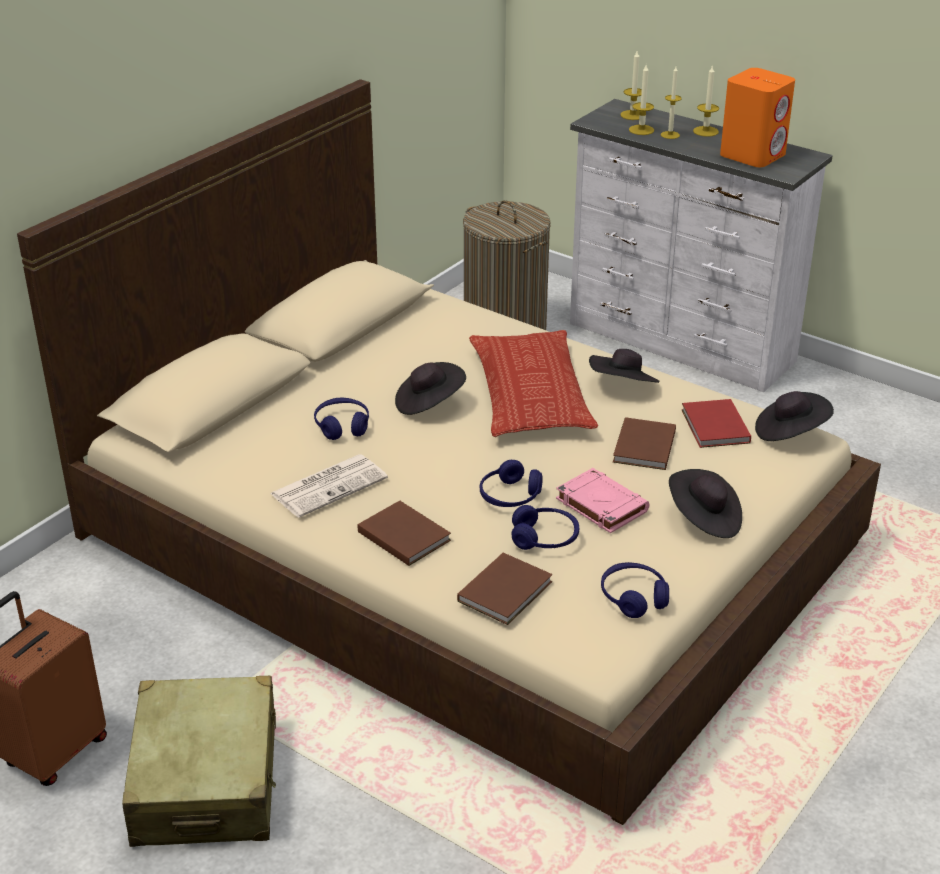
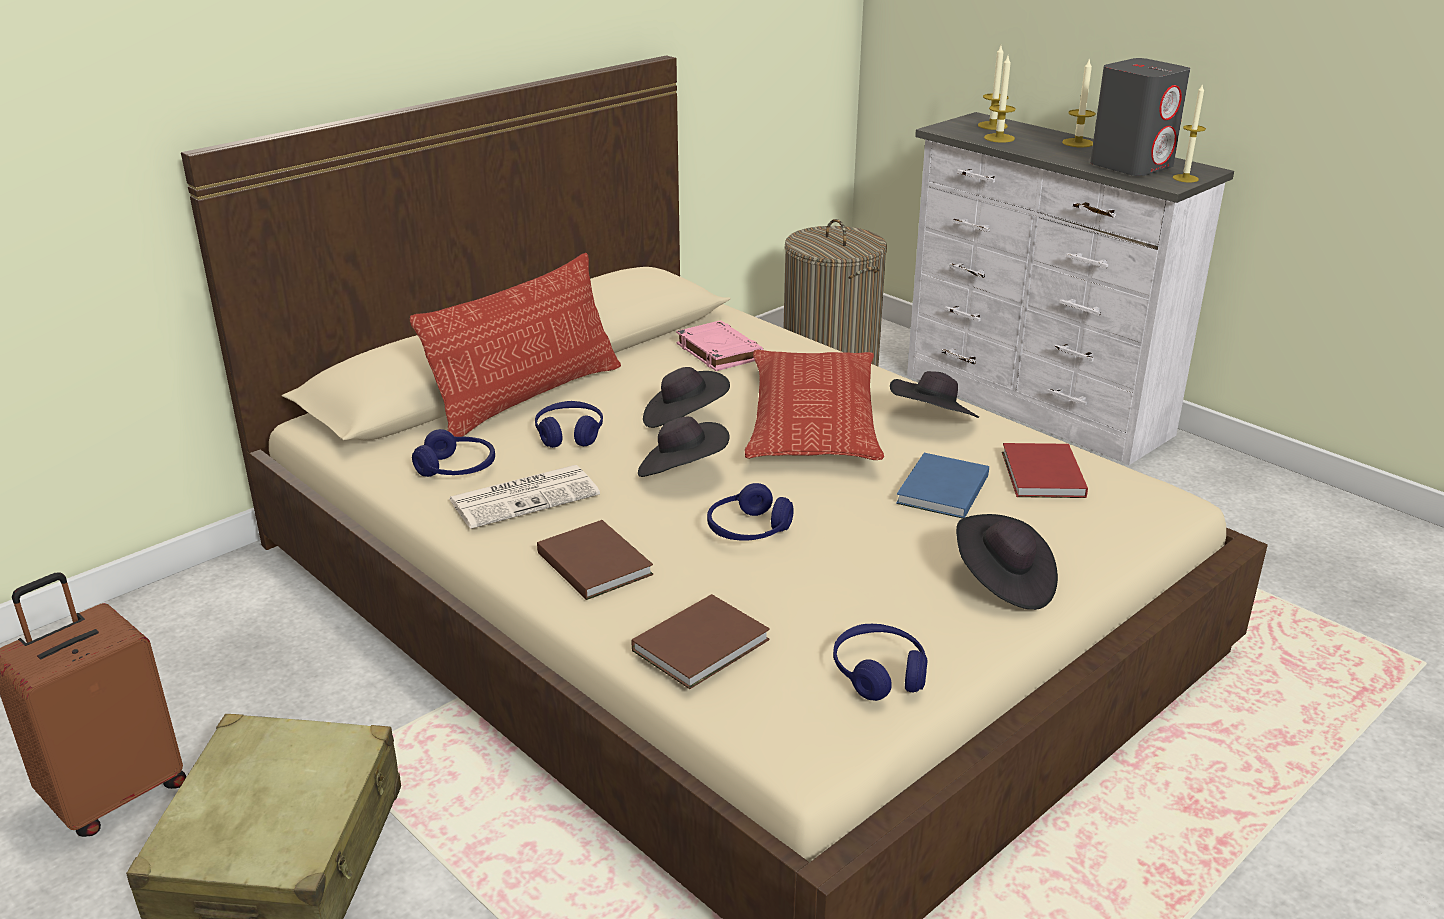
camera: 10 degrees right, 5 degrees down
(295, 395) = (527, 398): none -> pillow
(545, 538) = (777, 584): blue headphones -> blue headphones (457, 469)
(600, 505) = (865, 552): pink book -> pink book (718, 351)
(643, 447) = (940, 490): brown book -> blue book
(670, 135) = (1033, 144): candle -> candle (1185, 178)
(753, 155) = (1132, 165): orange speaker -> grey speaker
(789, 433) = (1142, 490): black hat -> black hat (682, 472)

